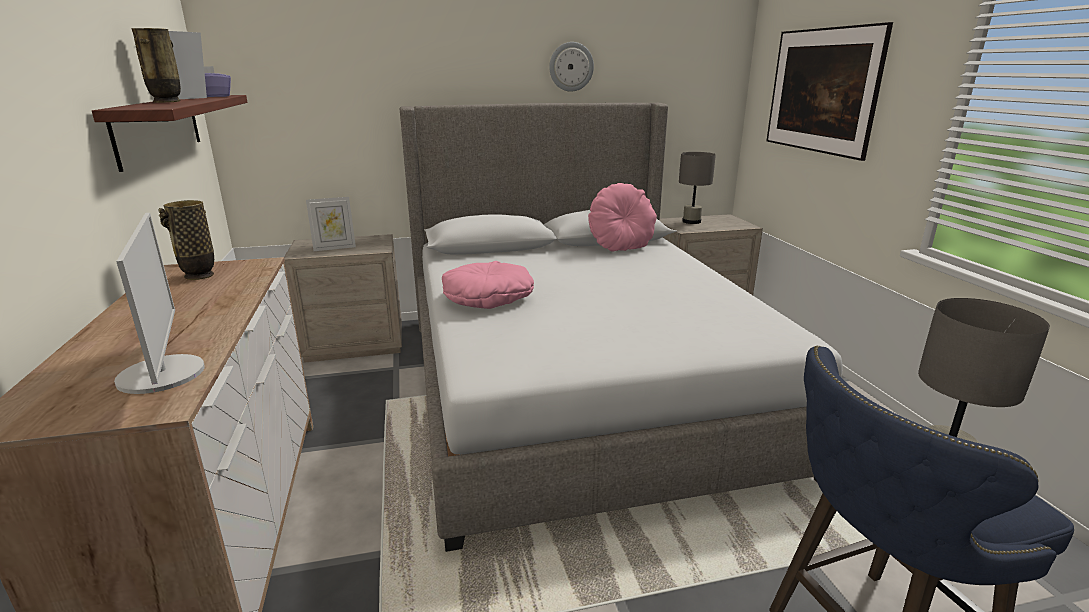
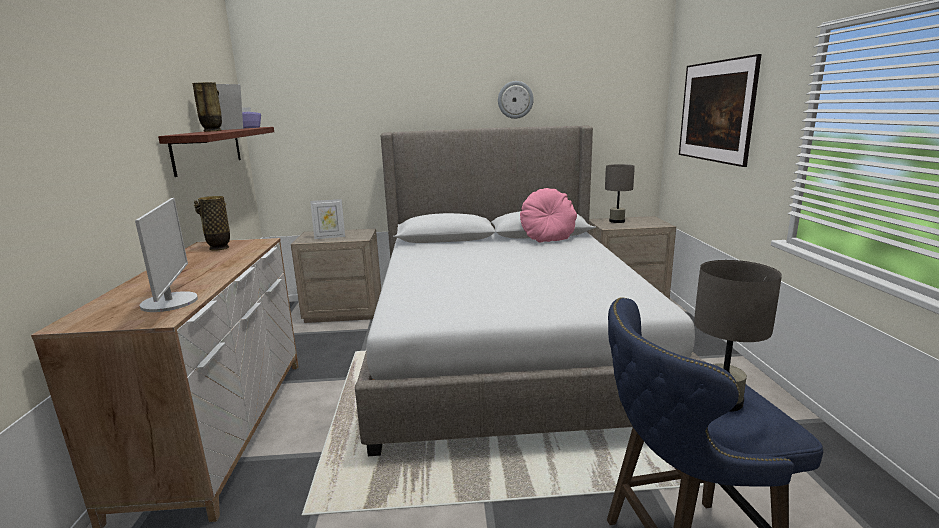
camera: 10 degrees right, 5 degrees down
(487, 297) = (425, 272): pink pillow -> none

